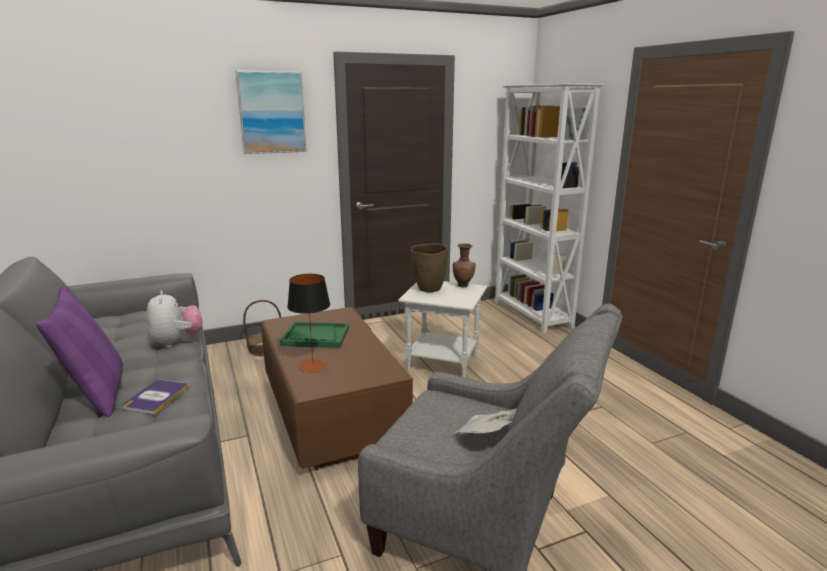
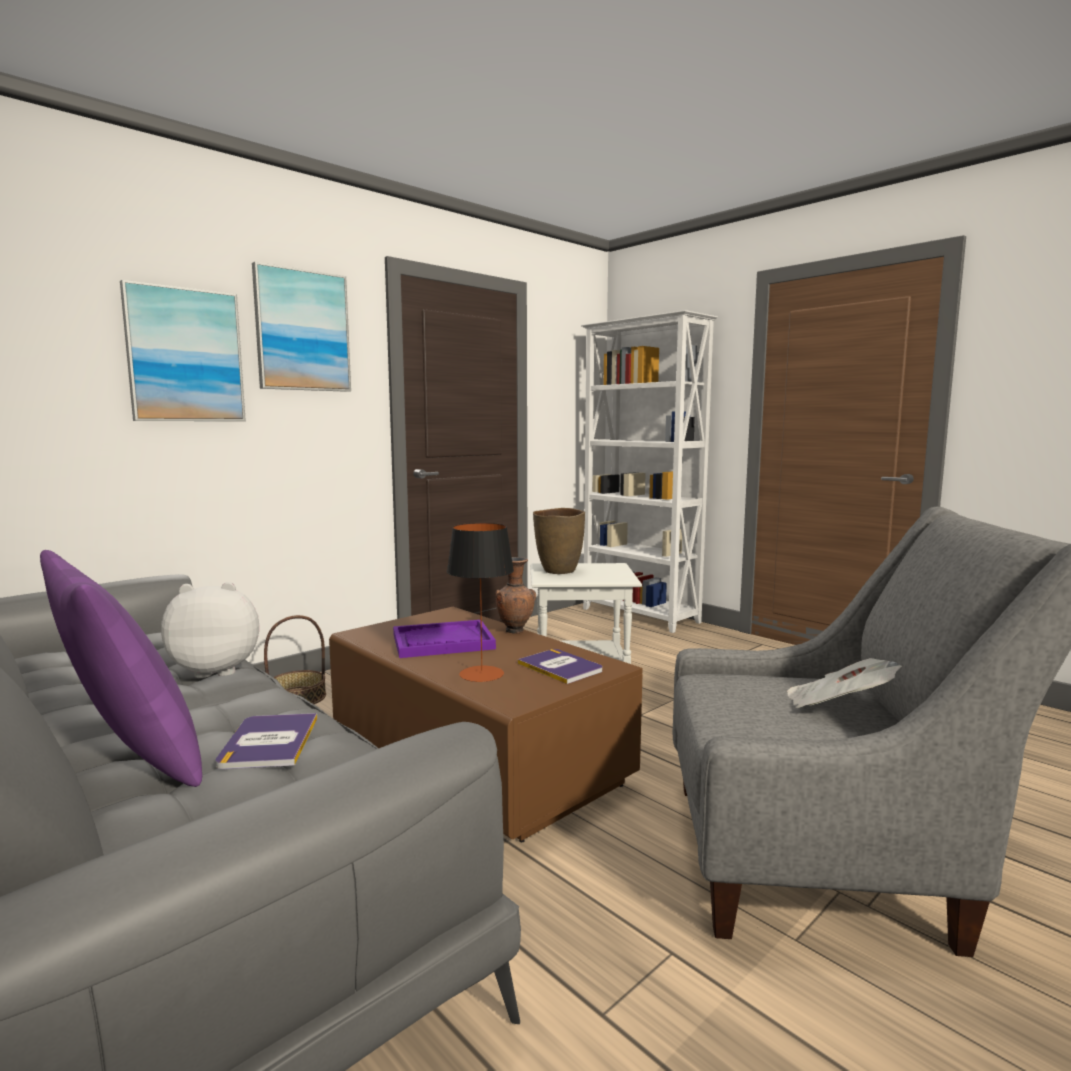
camera: 20 degrees left, 10 degrees down
(176, 342) = (218, 670): plush toy -> plush toy turned 60 degrees counterclockwise
(195, 136) = (185, 355): none -> picture
(315, 337) = (442, 642): green tray -> purple tray
(363, 369) = (560, 667): none -> book
(463, 285) = (598, 565): brown vase -> brown vase (515, 631)

